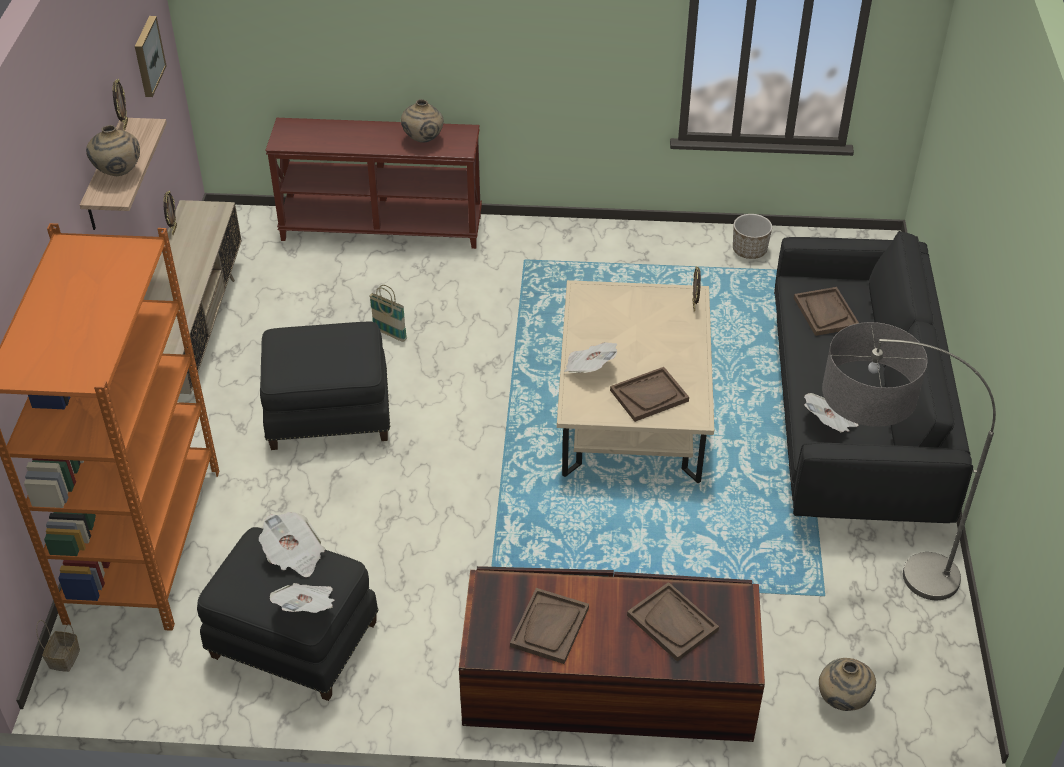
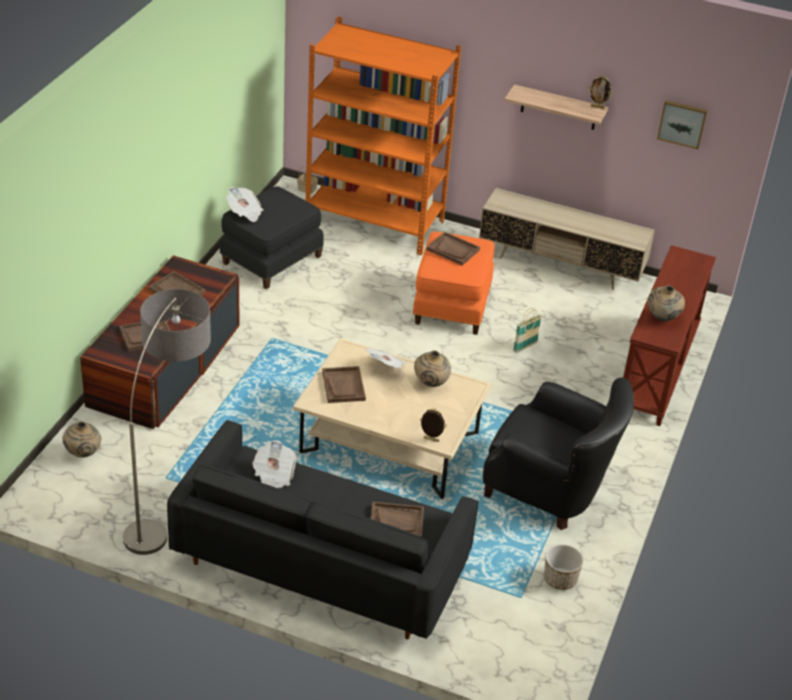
camera: 105 degrees right, 5 degrees down
(118, 174) = (541, 99): beige vase -> beige vase (431, 383)
(174, 230) = (618, 222): picture frame -> none
(294, 555) = (285, 215): newspaper -> none
(312, 355) = (453, 250): none -> brown tray
(329, 415) = (451, 304): black ottoman -> orange ottoman
(628, 276) = (550, 489): none -> black armchair

